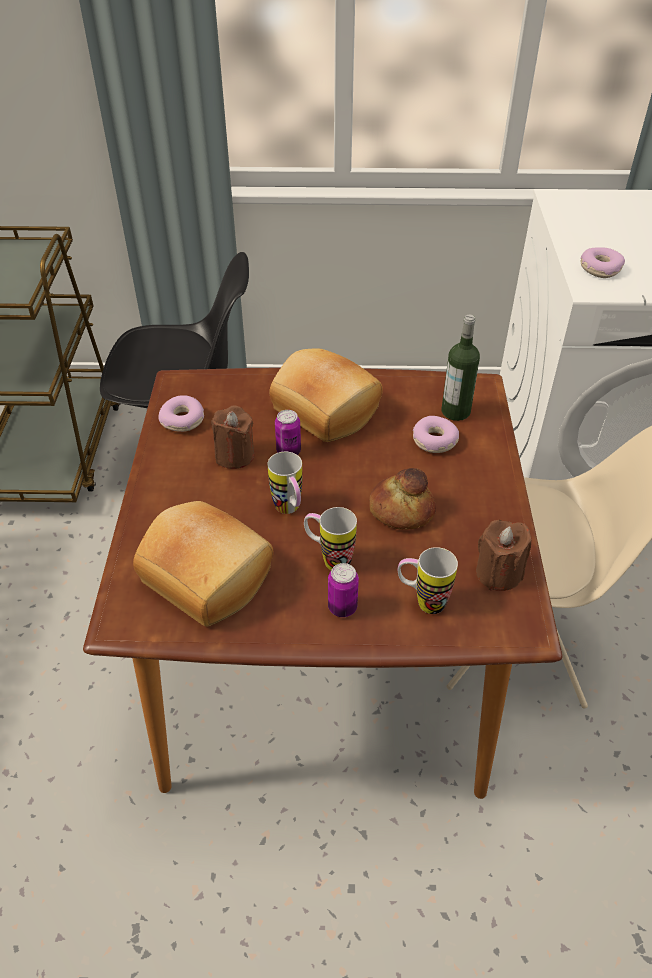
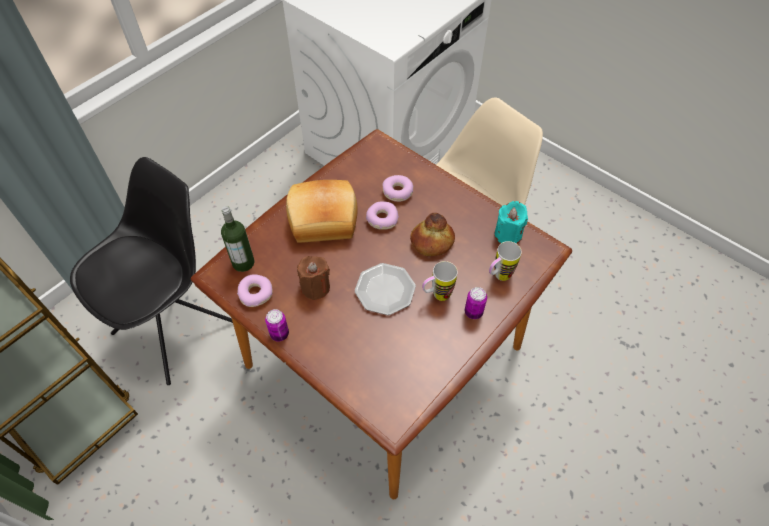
camera: 50 degrees left, 10 degrees up
(209, 574) = (397, 358): bread -> none
(288, 451) = (339, 260): can -> can (279, 334)
(290, 511) = (385, 290): mug -> plate
(455, 411) = (385, 167): bottle -> bottle (243, 263)
(498, 573) = (508, 234): brown candle -> turquoise candle
(600, 269) = (380, 32): donut -> donut (382, 219)

